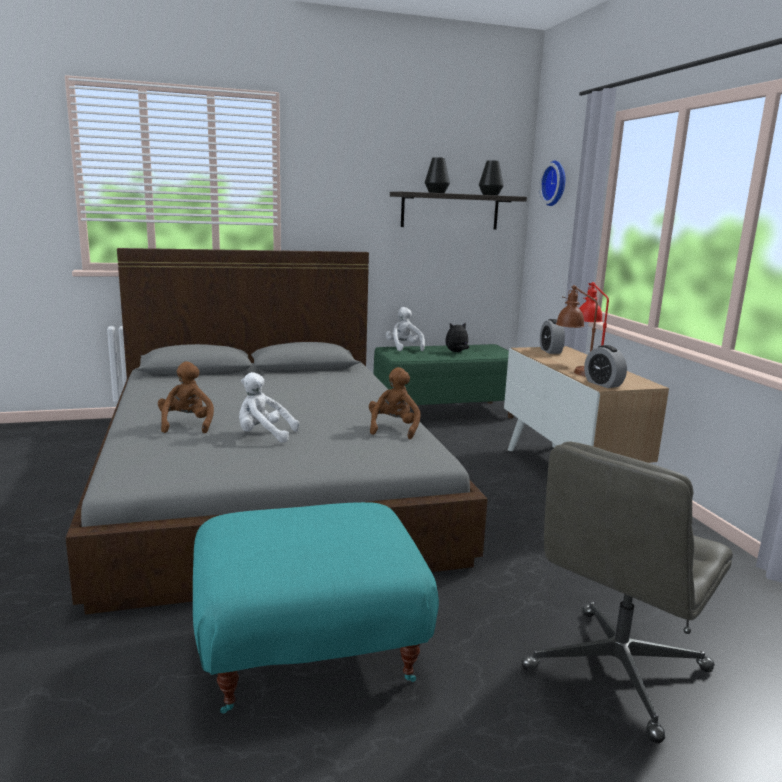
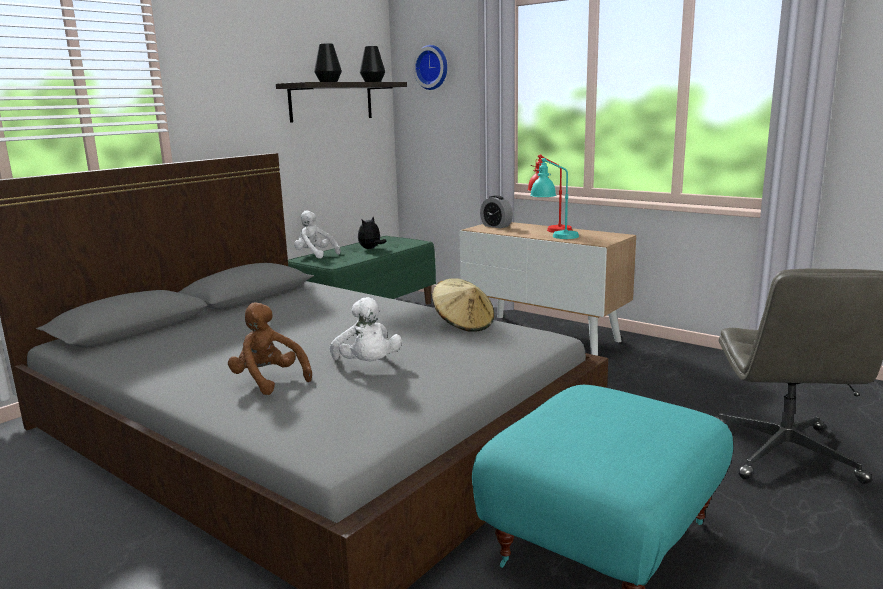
camera: 35 degrees left, 0 degrees up
(263, 435) = (367, 365): white plush toy -> white plush toy turned 90 degrees counterclockwise
(393, 429) = (463, 324): brown plush toy -> beige hat
(576, 371) = (554, 236): brown table lamp -> turquoise table lamp
(603, 384) = (595, 241): alarm clock -> none

